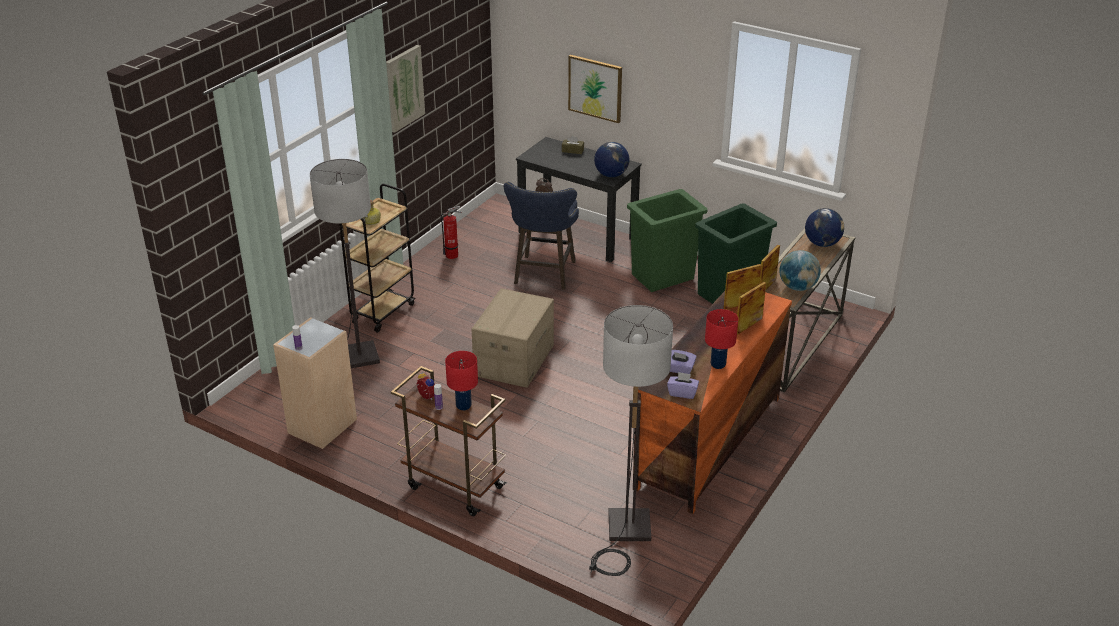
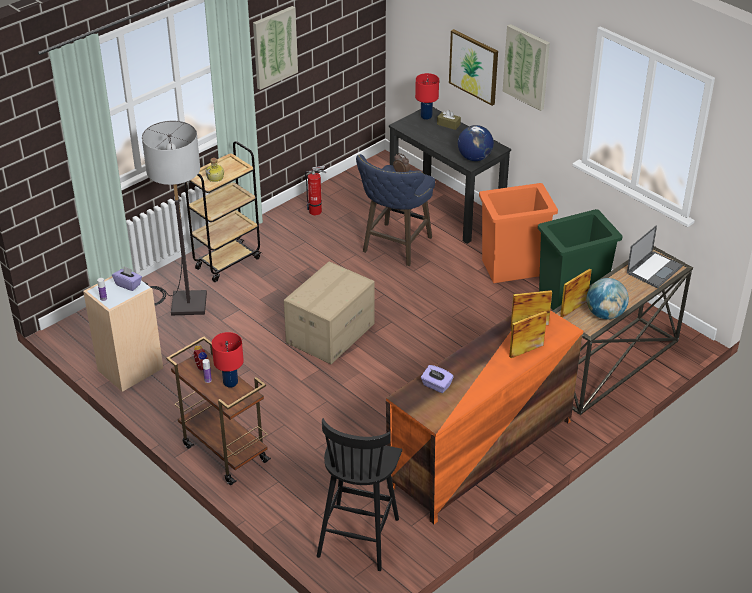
camera: 15 degrees right, 5 degrees up
(623, 537) = (359, 534): floor lamp -> black stool
(655, 77) = (527, 66): none -> picture
(663, 276) = (513, 268): green trash can -> orange trash can
(682, 393) = (427, 411): purple tissue box -> purple tissue box (128, 284)
(717, 365) = (475, 387): red table lamp -> red table lamp (425, 116)
(822, 243) = (654, 269): globe -> laptop

